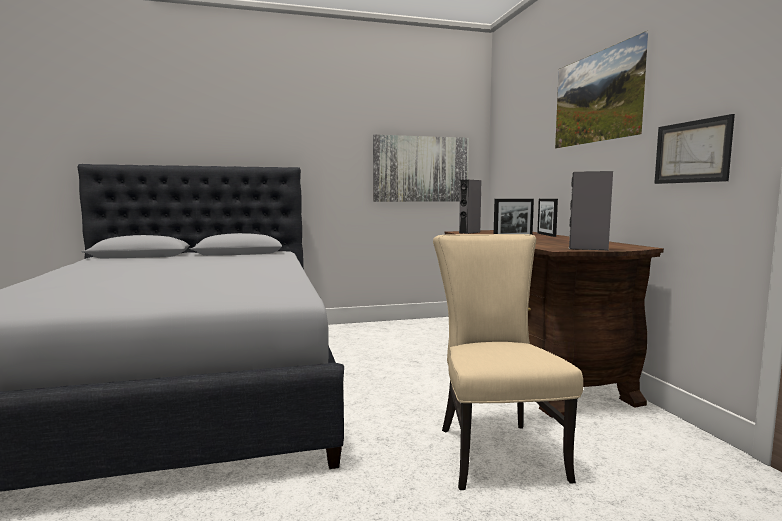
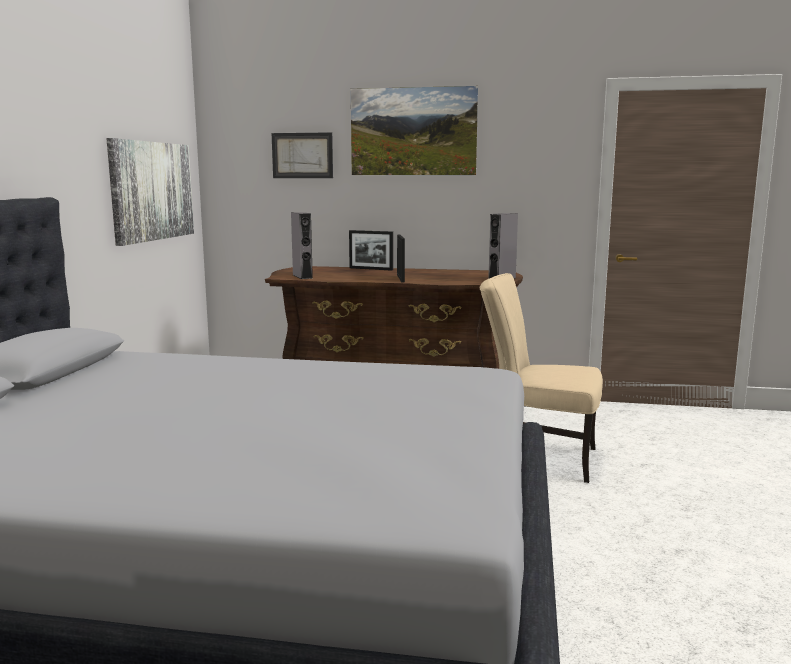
camera: 65 degrees left, 5 degrees up
(692, 152) = (528, 195): picture -> picture (302, 155)

